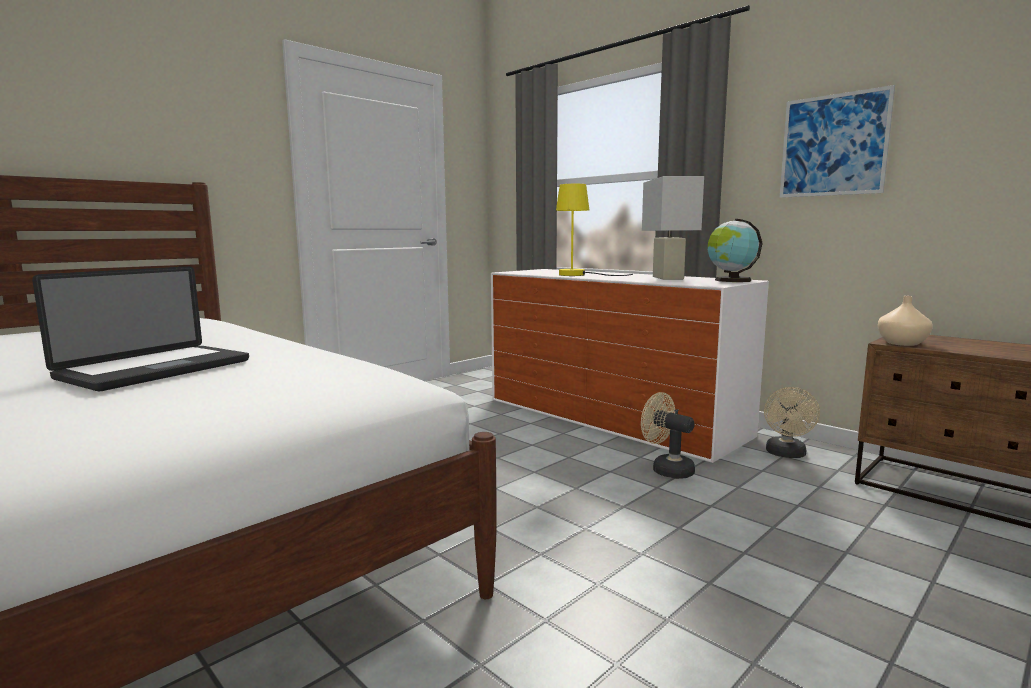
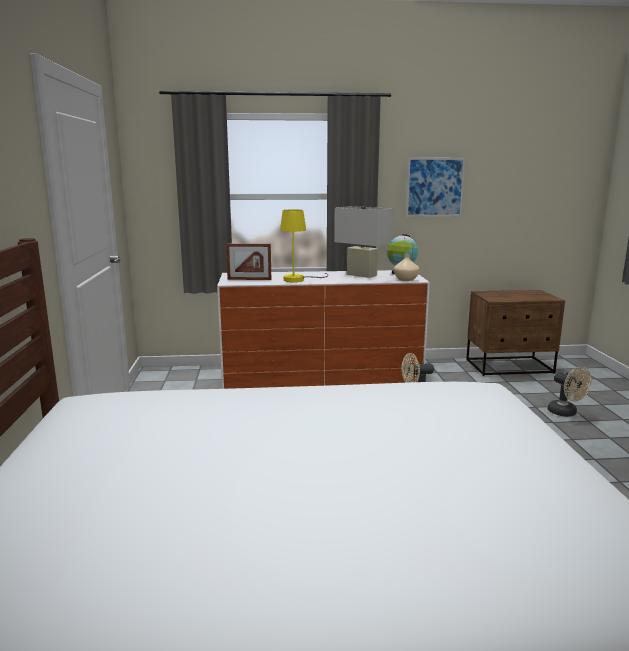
camera: 50 degrees left, 5 degrees up
(156, 370) = (405, 430): laptop -> none
(536, 272) = (249, 279): none -> picture frame
(786, 454) = (436, 371): beige fan -> beige fan (566, 413)
(901, 343) = (498, 299): beige vase -> beige vase (405, 279)

